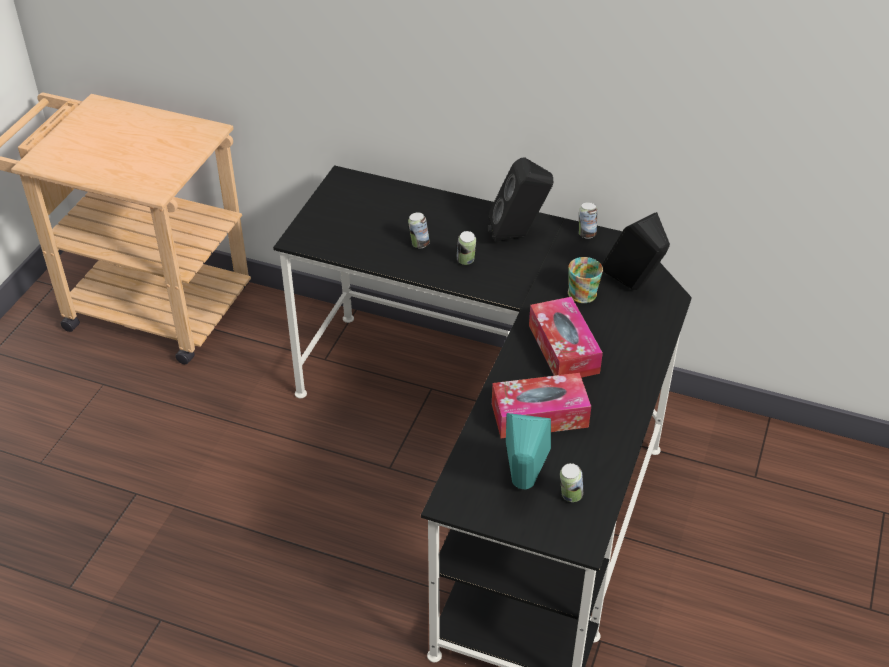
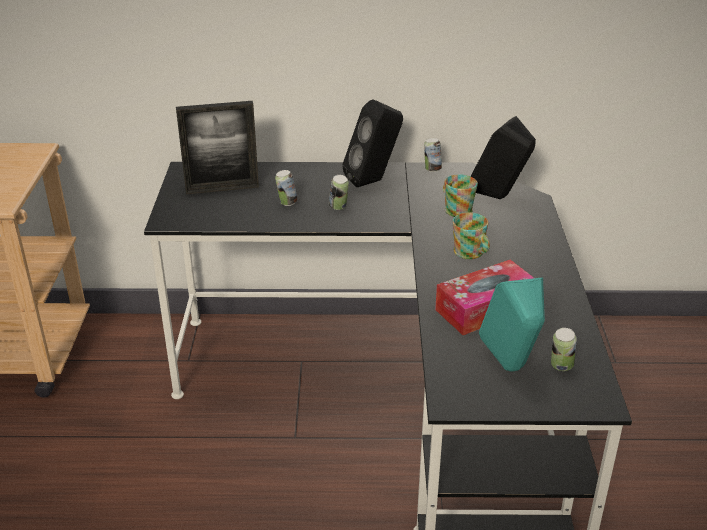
camera: 20 degrees left, 10 degrees down
(366, 212) = (222, 189): none -> picture frame
(563, 349) = (471, 253): tissue box -> mug

